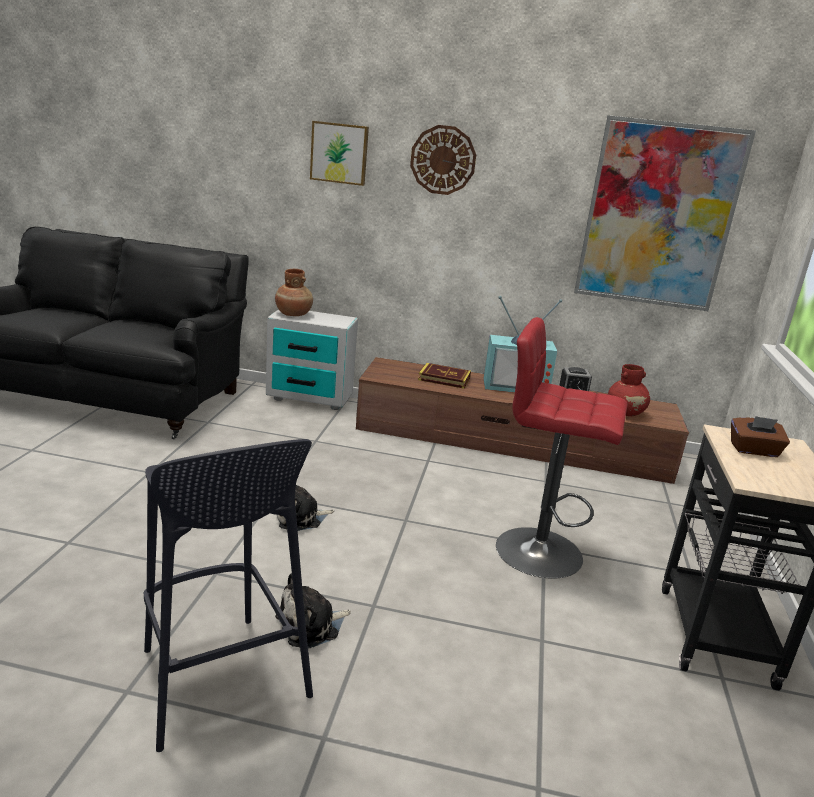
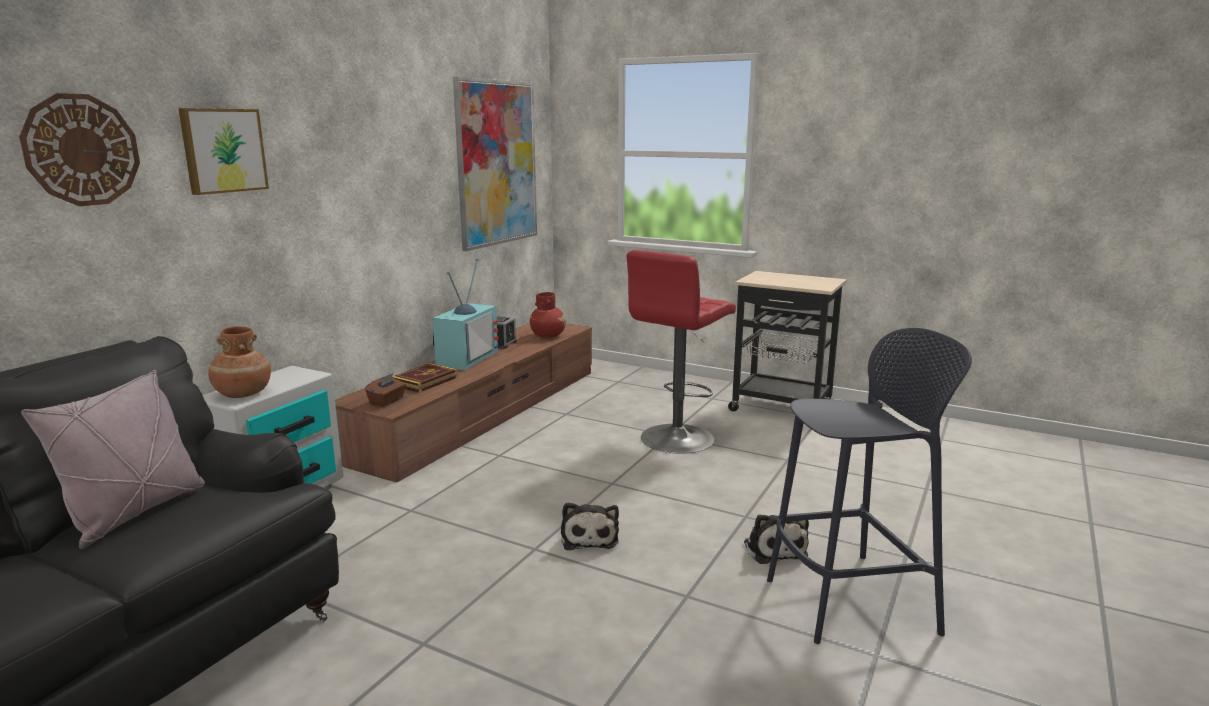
camera: 70 degrees left, 5 degrees down
(136, 325) = (136, 512): none -> purple pillow
(443, 160) = (339, 140): wall clock -> wall clock (82, 150)
(754, 450) = (776, 280): brown tissue box -> brown tissue box (387, 401)

